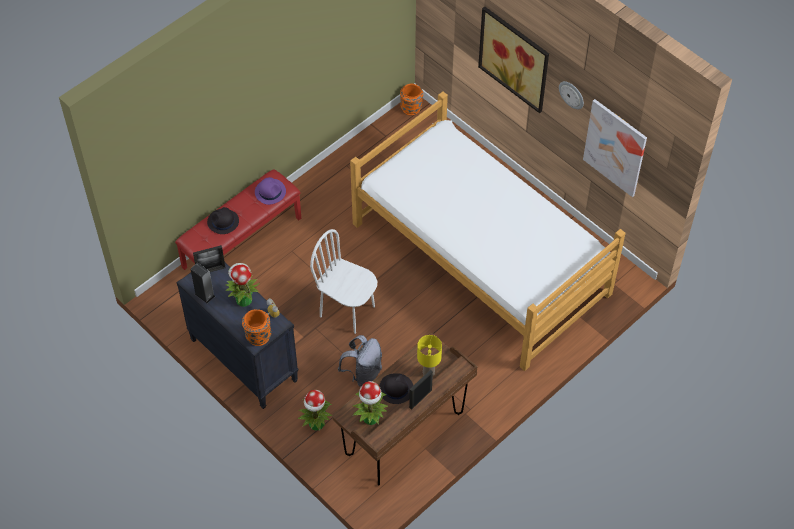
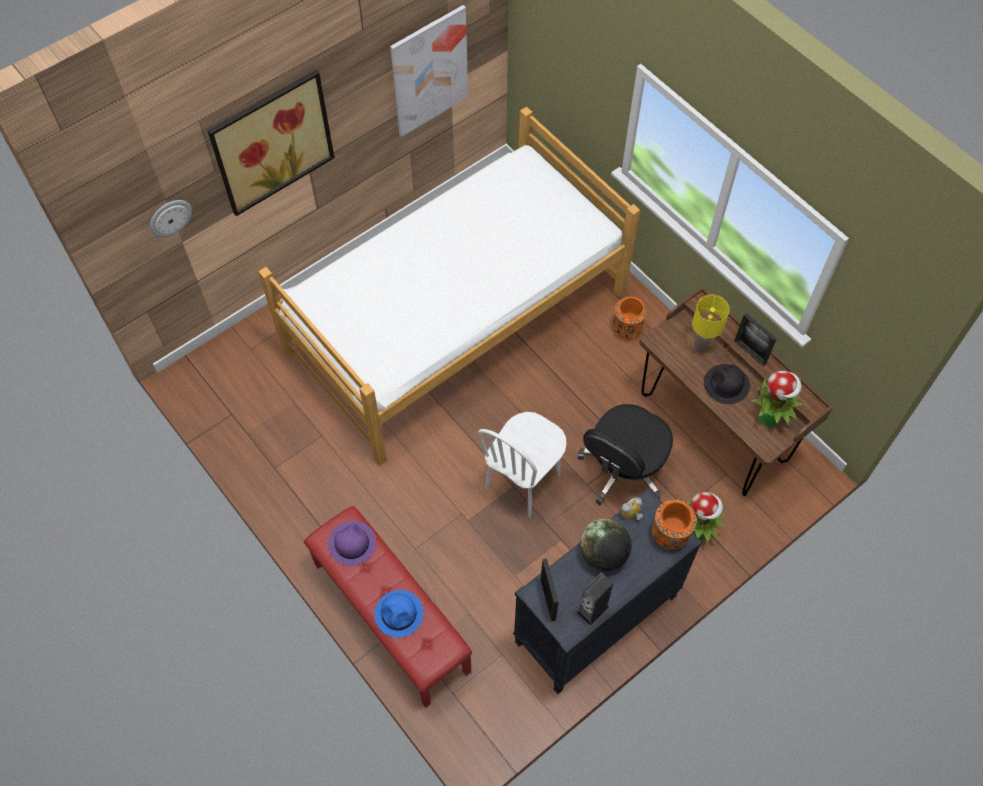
camera: 85 degrees left, 5 degrees up
(223, 222) = (399, 614): black hat -> blue hat
(243, 299) = (603, 554): potted plant -> globe
(363, 374) = (623, 469): grey backpack -> black office chair
(411, 109) = (190, 378): orange vase -> orange vase (627, 329)
(572, 94) = (360, 81): wall clock -> wall clock (170, 217)

